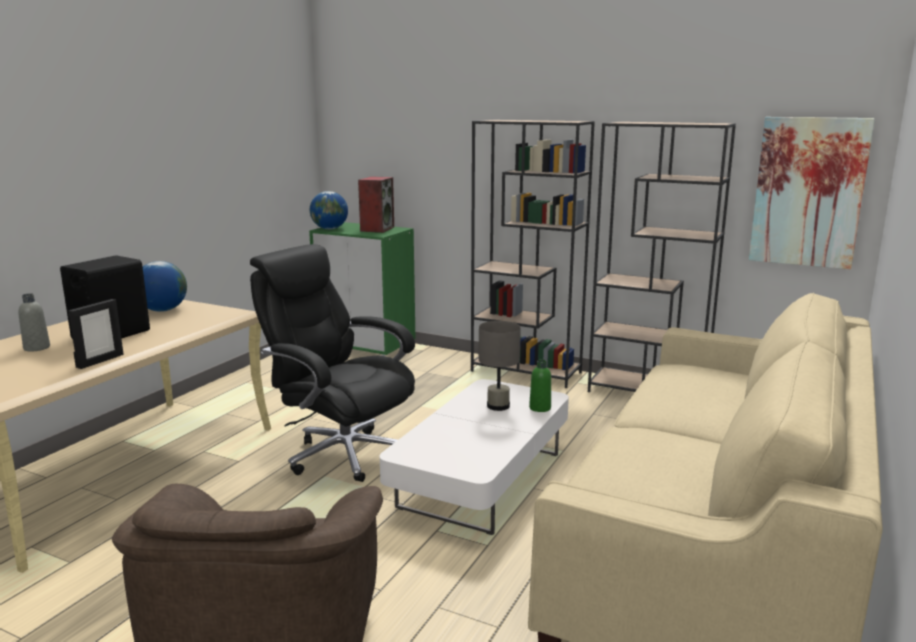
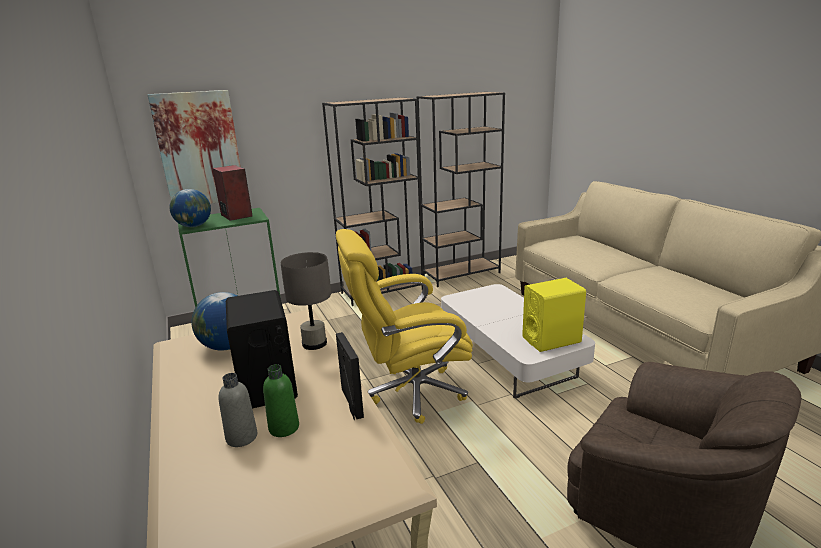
camera: 50 degrees left, 5 degrees up
(340, 454) = (411, 394): black office chair -> yellow office chair
(456, 457) = (551, 340): none -> yellow speaker
(498, 406) = (490, 305): grey table lamp -> grey table lamp (314, 343)
(540, 408) = (509, 296): green bottle -> green bottle (284, 428)
(808, 192) = (520, 129): picture -> picture (199, 149)

